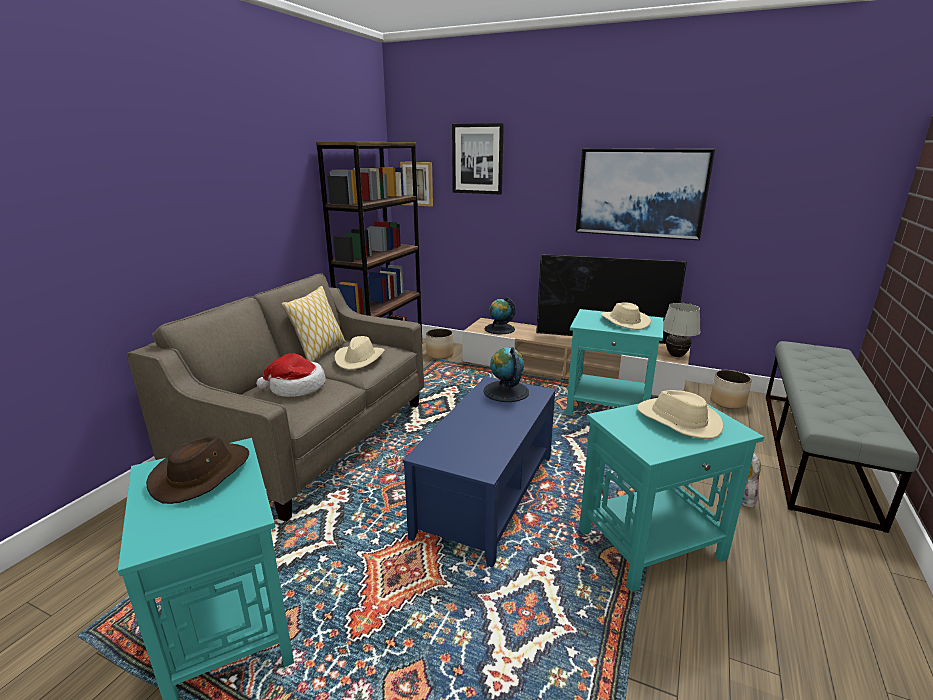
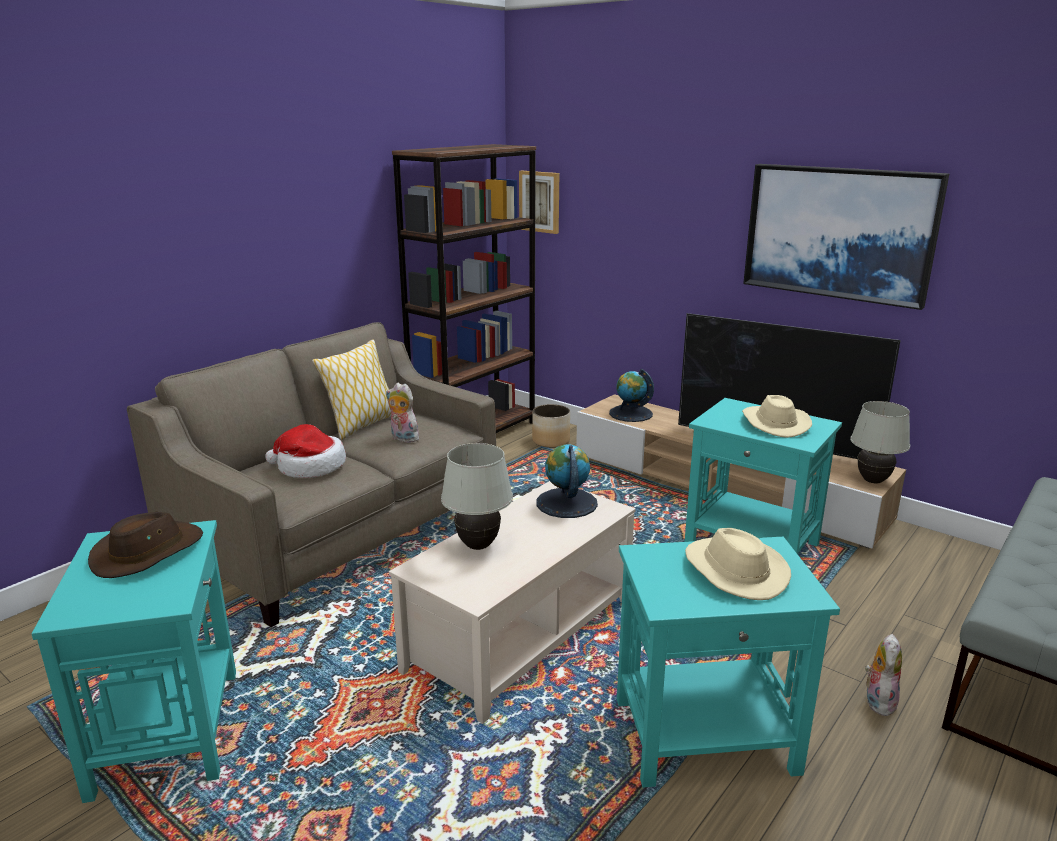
camera: 15 degrees right, 0 degrees up
(359, 359) = (402, 438): beige hat -> plush toy
(461, 430) = (478, 546): none -> white table lamp
(477, 159) = (617, 172): picture -> none
(487, 494) = (521, 635): blue coffee table -> beige coffee table
(728, 402) = (948, 561): planter -> none

